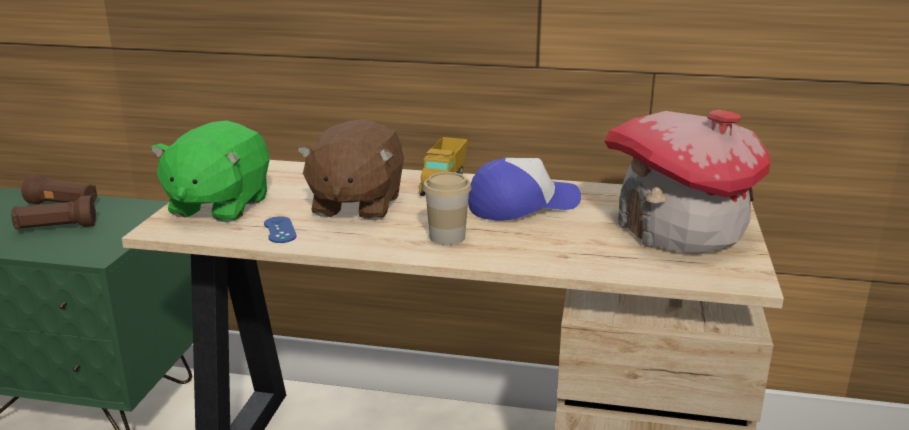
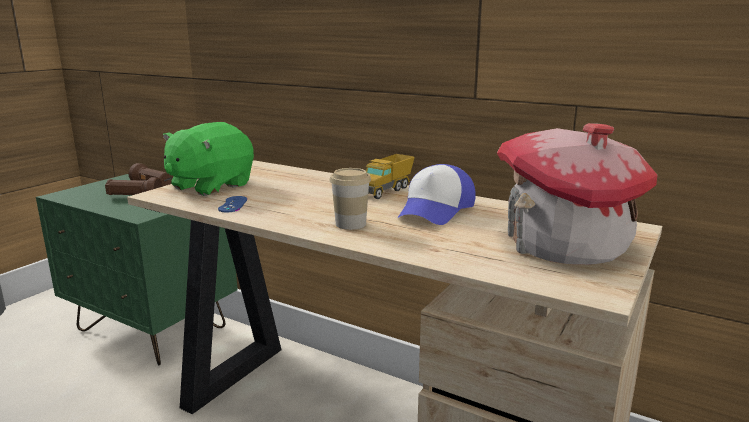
camera: 20 degrees right, 5 degrees down
(356, 205) = (305, 196): brown plush toy -> none
(522, 205) = (436, 210): cap -> cap turned 120 degrees clockwise

